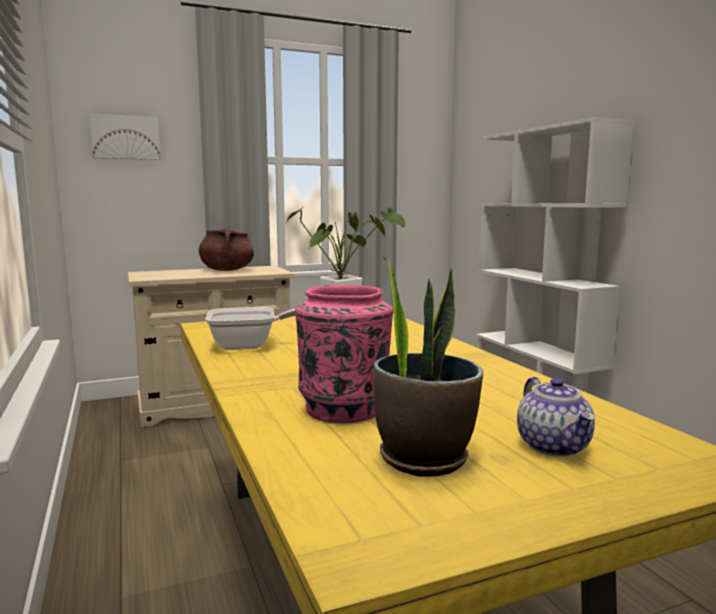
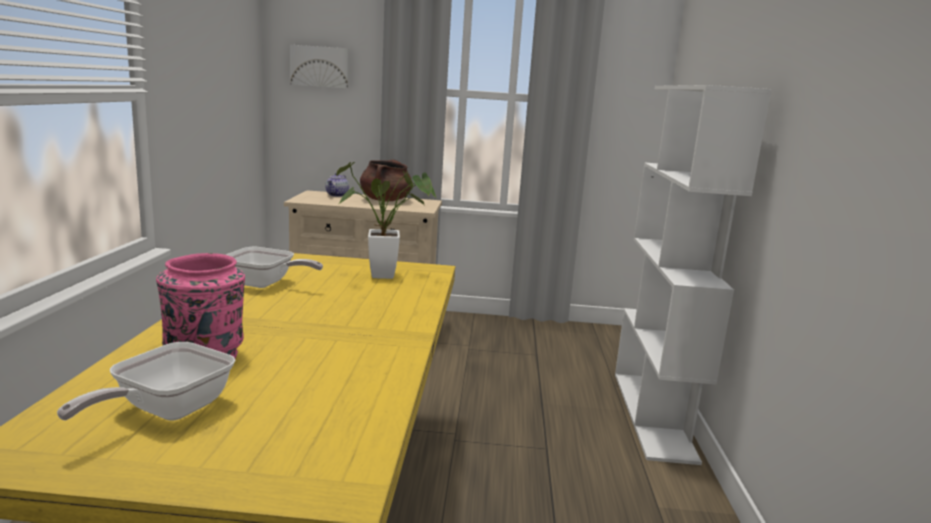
camera: 25 degrees right, 5 degrees up
(424, 458) = (165, 411): potted plant -> frying pan
(554, 446) = (267, 433): teapot -> teapot (337, 195)

